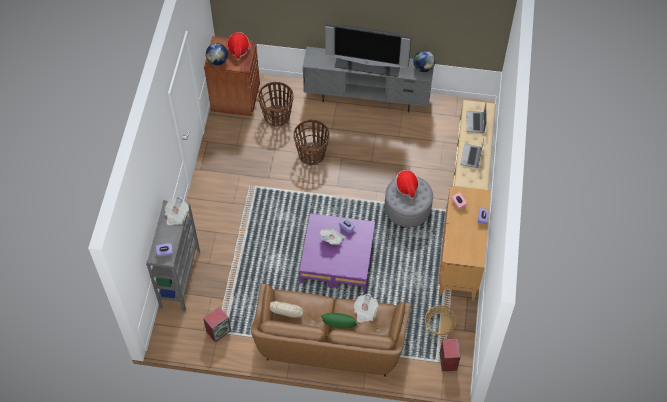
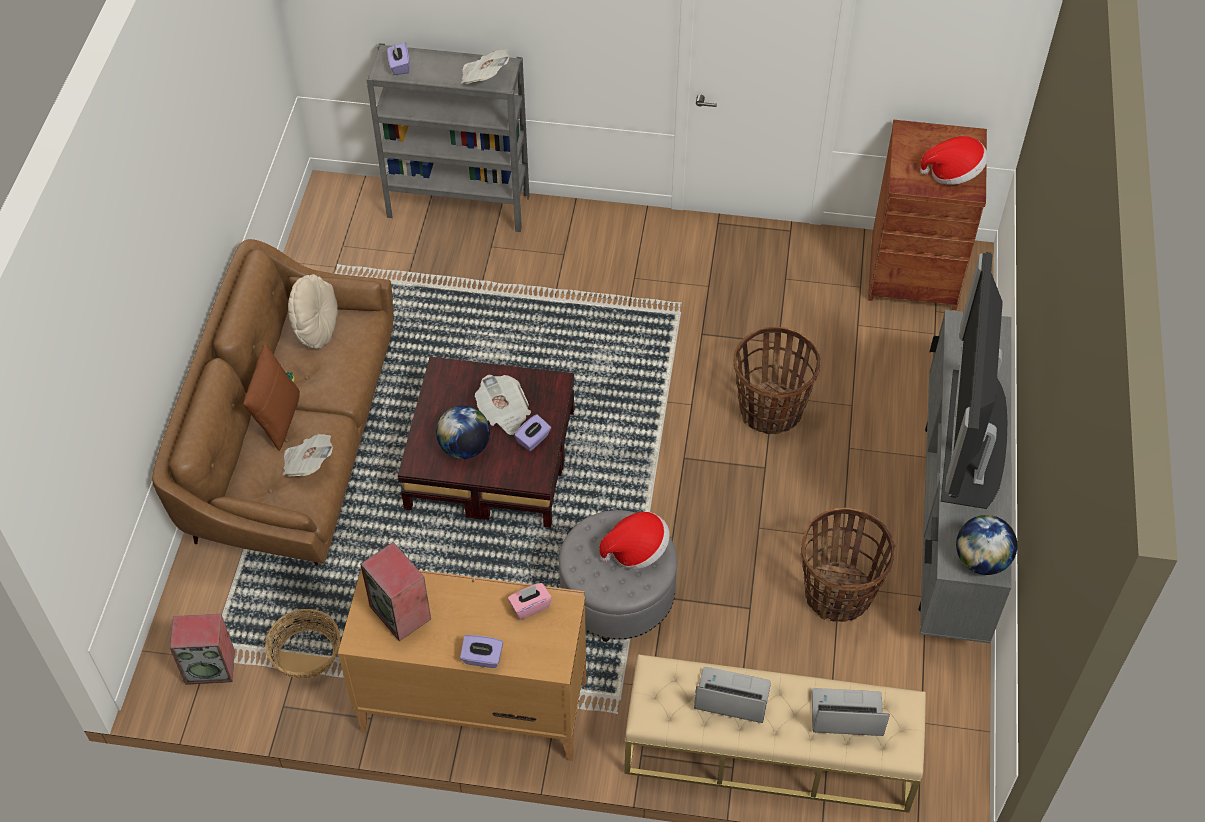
camera: 90 degrees right, 5 degrees down
(217, 61) = (914, 140): globe -> globe (464, 447)
(218, 331) = (338, 267): speaker -> speaker (401, 613)
(277, 116) = (872, 345): basket -> basket (838, 594)
(337, 259) = (490, 457): purple coffee table -> brown coffee table
(339, 327) = (278, 419): green pillow -> brown pillow

